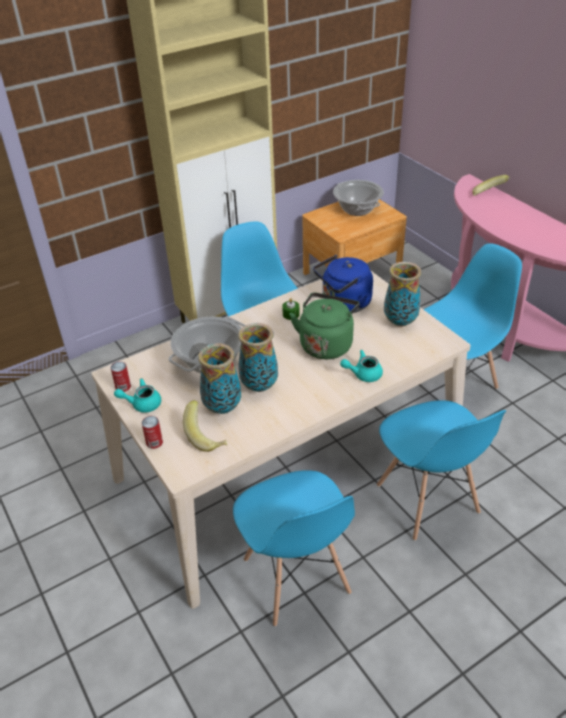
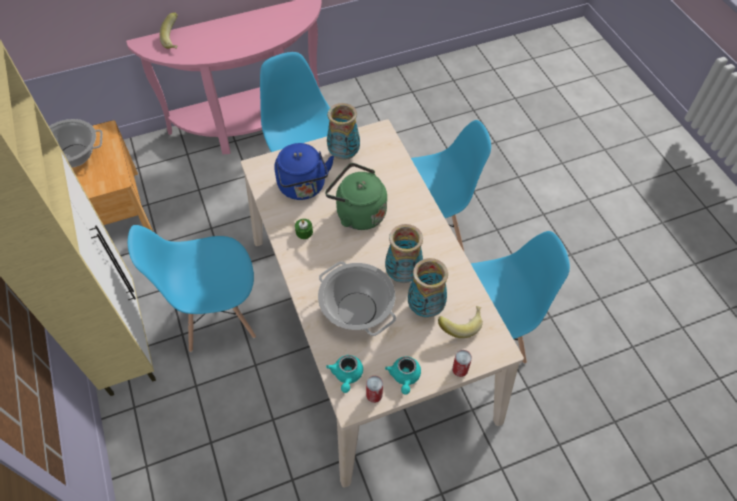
camera: 80 degrees left, 15 degrees up
(363, 374) = (406, 196): turquoise teapot -> turquoise teapot (347, 376)

